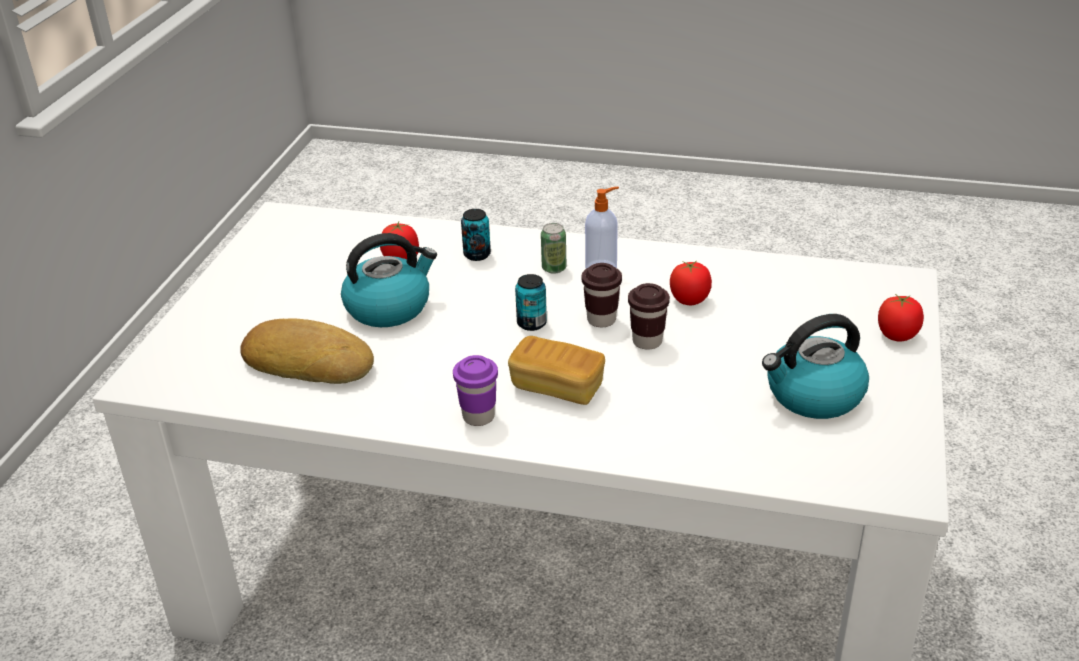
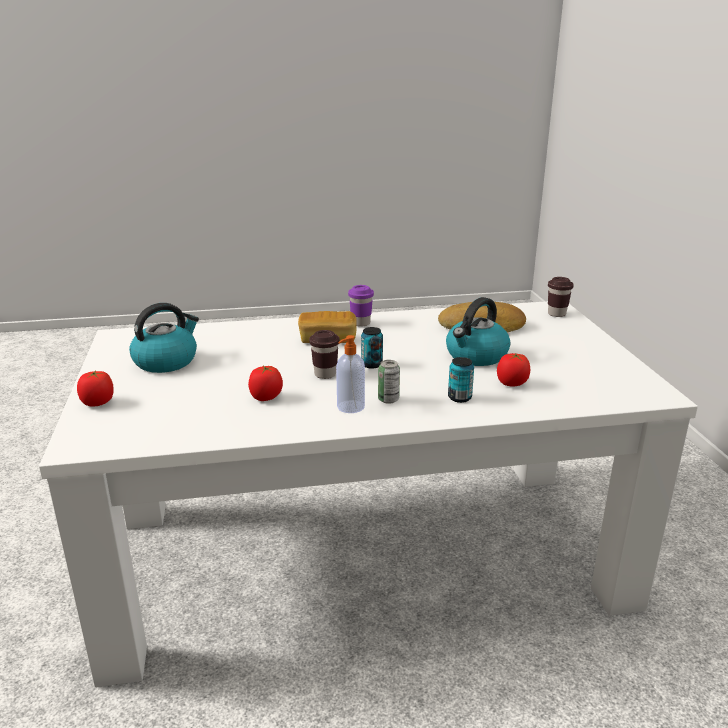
camera: 155 degrees right, 10 degrees down
(647, 341) = (285, 368): brown cup -> brown cup (556, 314)

